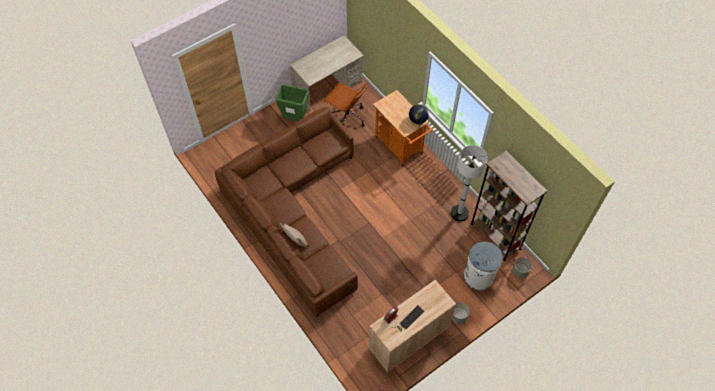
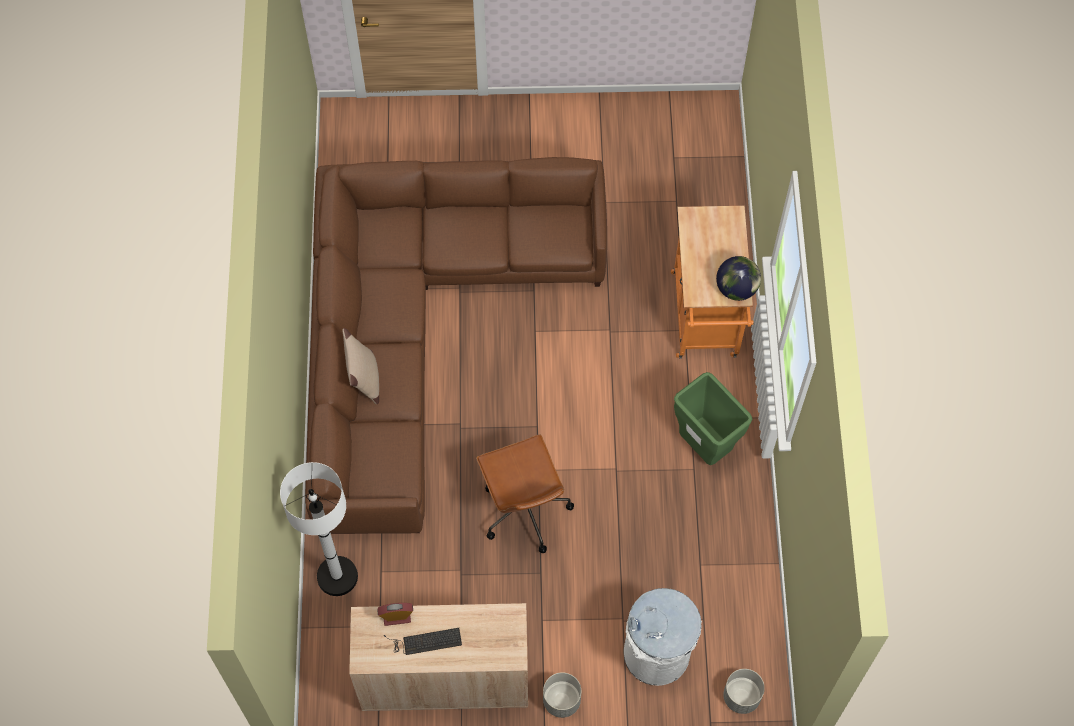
camera: 35 degrees right, 5 degrees up
(295, 119) = (554, 149): green trash can -> green trash can (705, 447)
(328, 87) = (661, 122): beige desk -> none
(346, 117) = (650, 202): brown office chair -> brown office chair (524, 510)
(459, 213) = (716, 515): white floor lamp -> white floor lamp (337, 576)
(495, 236) = (749, 601): brown bookcase -> none

